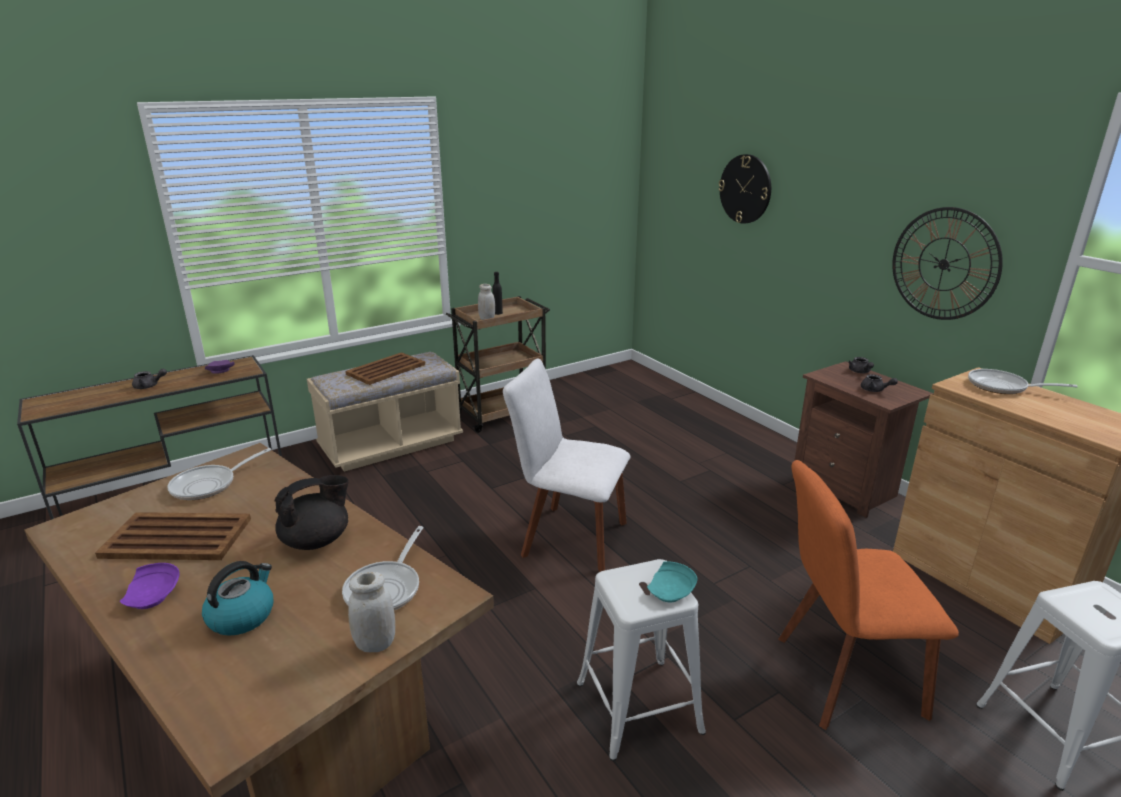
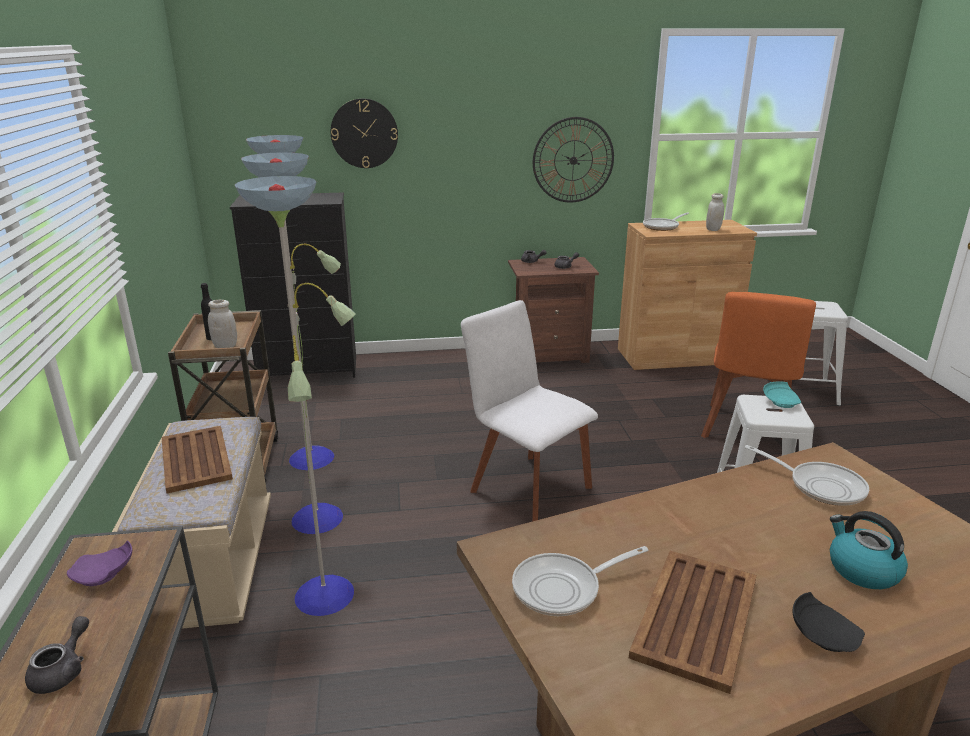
camera: 65 degrees left, 0 degrees up
(153, 595) = (822, 635): purple plate -> black plate
(209, 485) = (563, 588): frying pan -> frying pan turned 90 degrees clockwise
(317, 540) = (730, 515): black teapot -> none
(375, 644) = (900, 500): white jar -> white jar (713, 229)
(461, 461) = (321, 517): none -> floor lamp
(569, 537) = (526, 486): white chair -> white chair turned 90 degrees clockwise
(655, 390) = (309, 370): none -> black dresser

